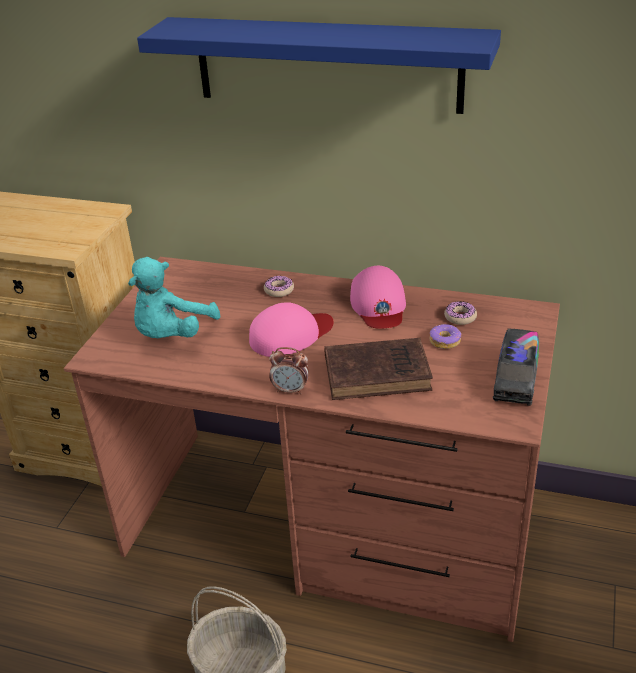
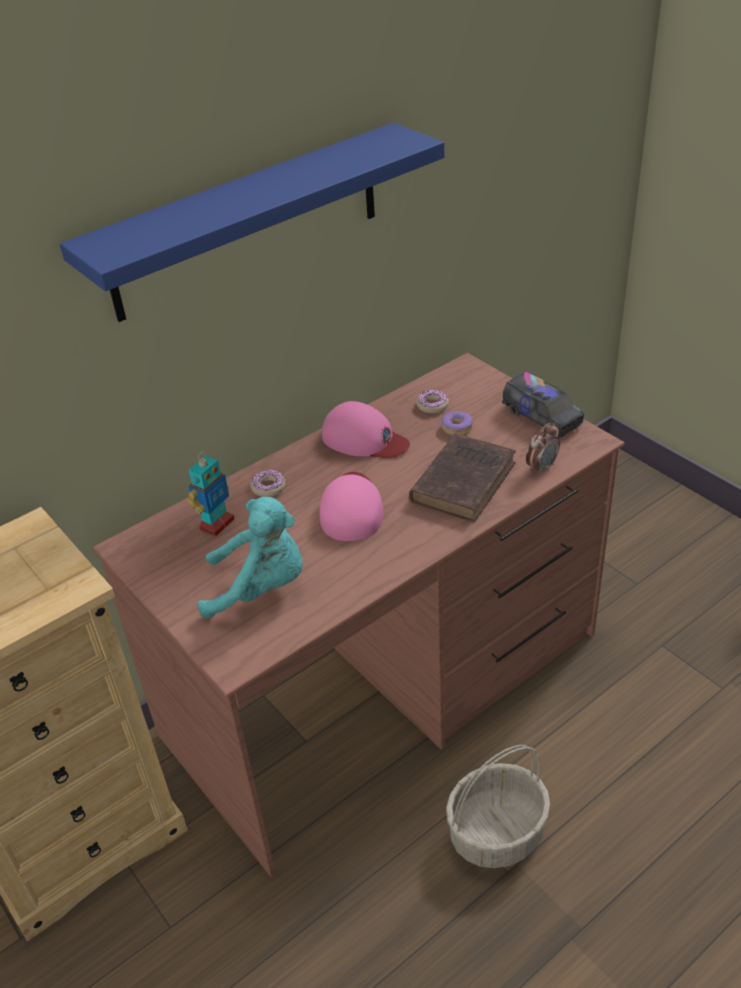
camera: 55 degrees left, 5 degrees up
(172, 335) = (261, 588): turquoise plush toy -> turquoise plush toy turned 60 degrees counterclockwise
(220, 288) = (216, 524): none -> toy robot
(290, 390) = (435, 541): alarm clock -> alarm clock (541, 467)

